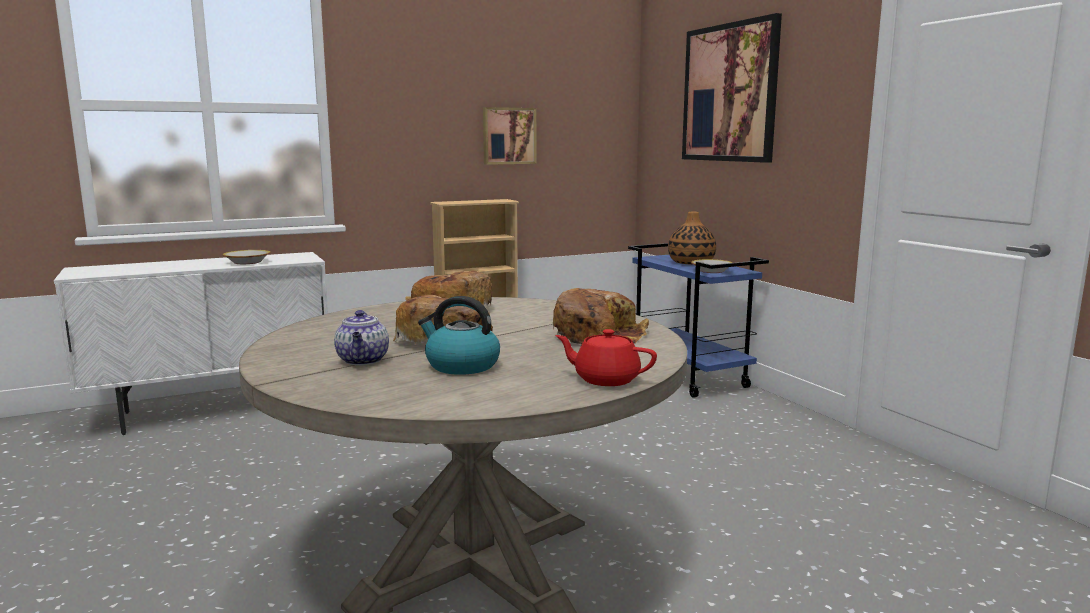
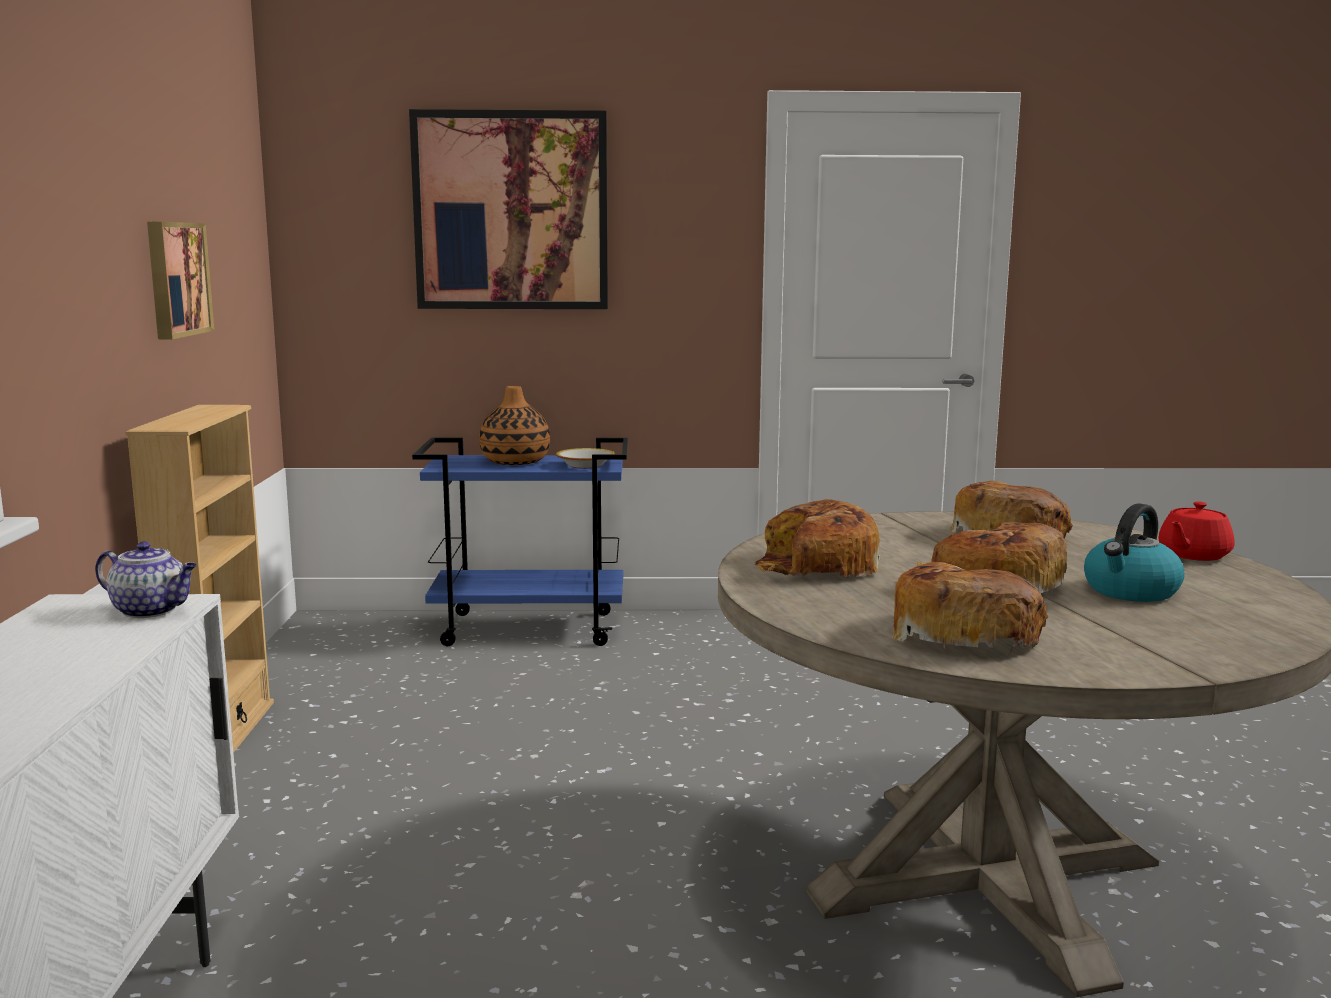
camera: 65 degrees left, 0 degrees up
(247, 262) = (83, 651): bowl -> none
(328, 339) = (962, 634): none -> bread
(363, 361) = (1097, 626): teapot -> teapot (152, 610)

